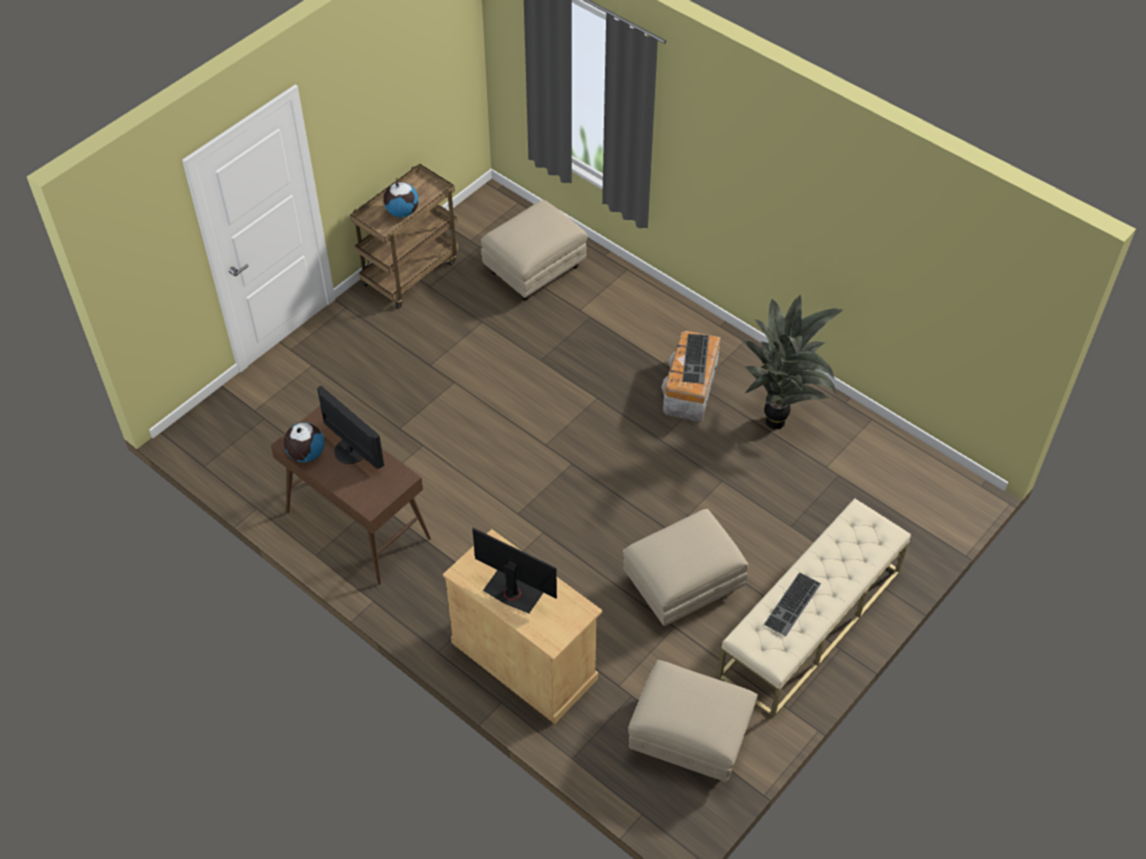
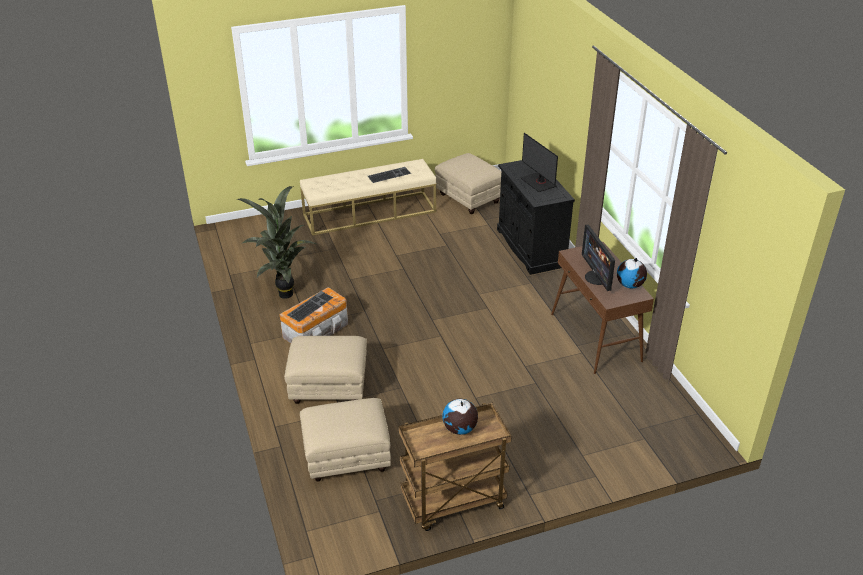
camera: 150 degrees left, 15 degrees down
(524, 660) = (530, 247): beige cabinet -> black cabinet
(681, 587) = (420, 246): beige ottoman -> beige ottoman (330, 388)

